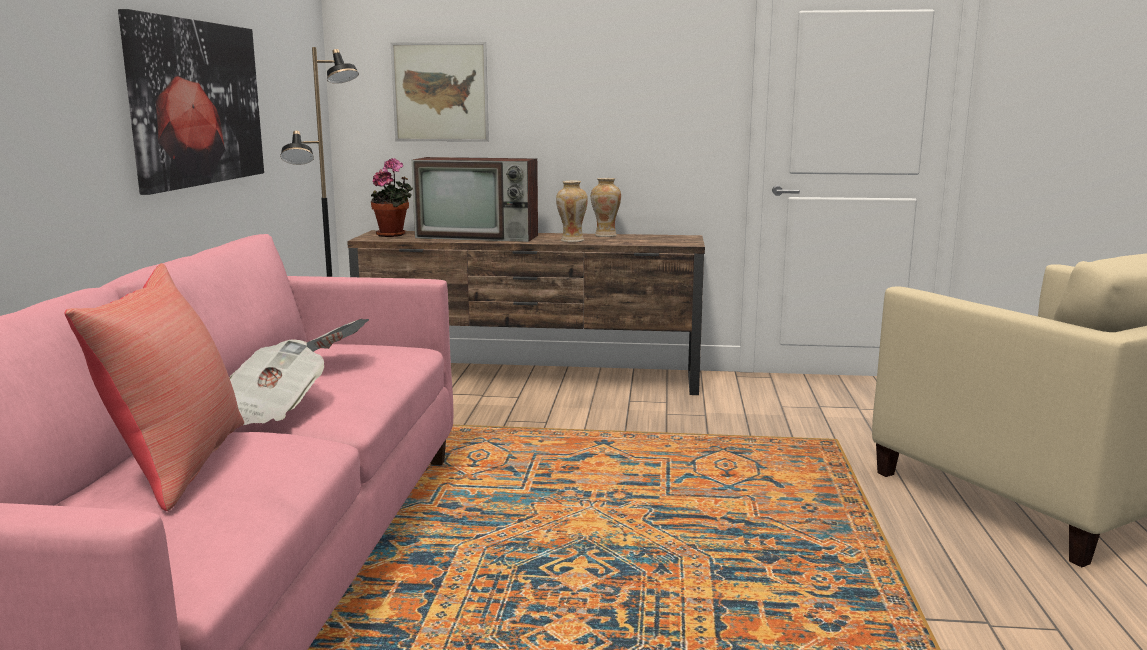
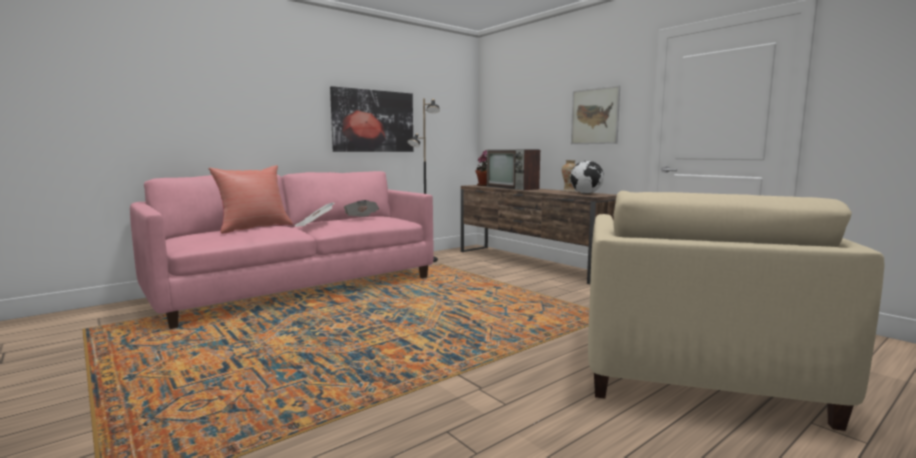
camera: 45 degrees right, 5 degrees down
(440, 92) = (514, 119): picture -> picture (594, 116)
(571, 241) = (543, 191): vase -> none
(653, 238) = (586, 193): none -> globe

